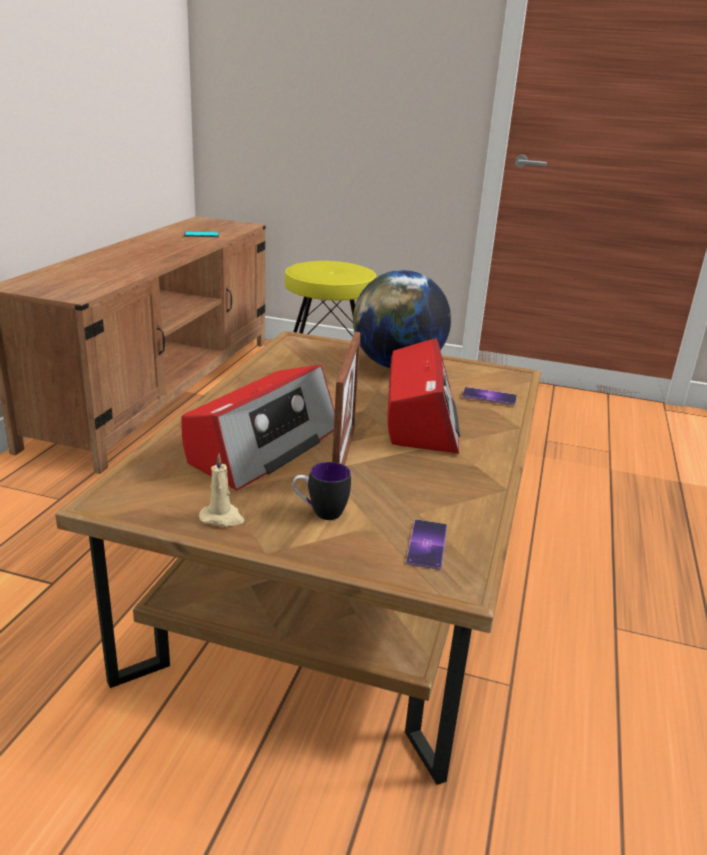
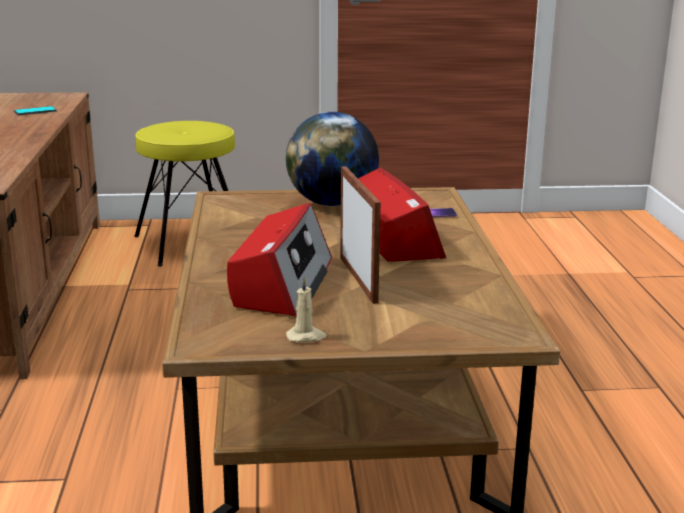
camera: 20 degrees left, 5 degrees down
(320, 512) = (378, 317): mug -> none
(427, 544) = (477, 320): phone -> none

